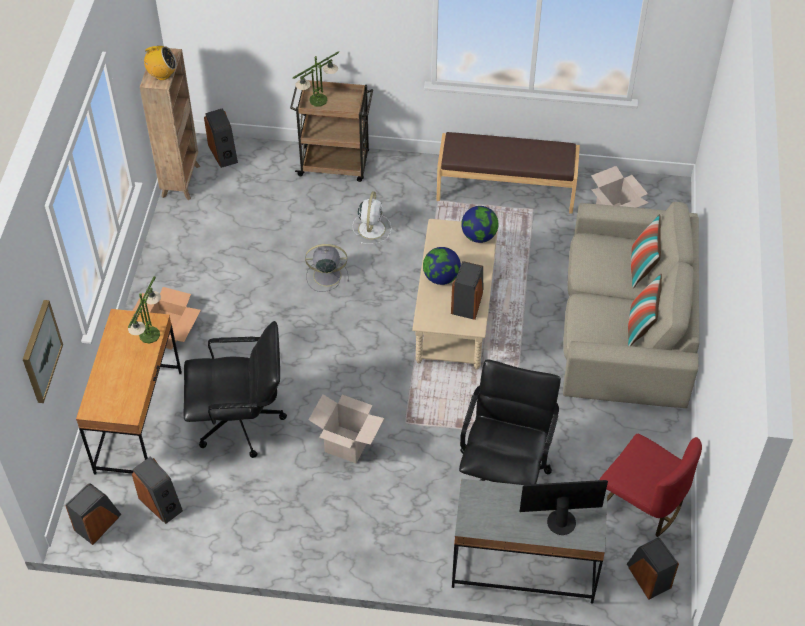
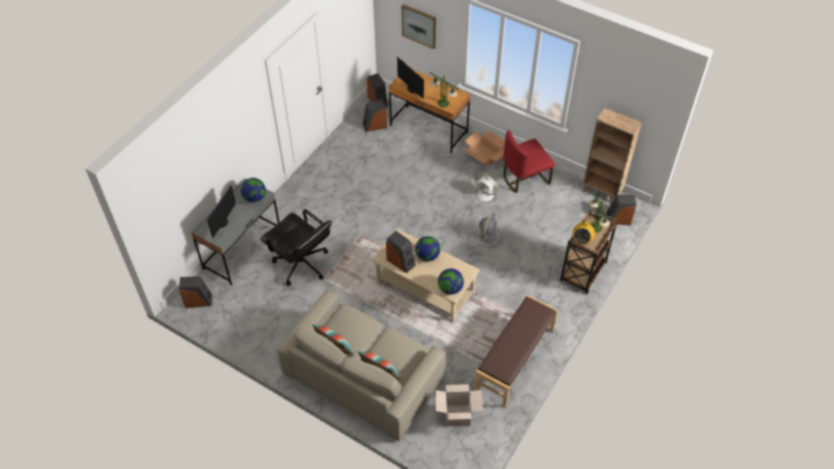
camera: 115 degrees right, 0 degrees up
(131, 387) = (413, 89): none -> monitor
(162, 75) = (611, 119): radio -> radio (582, 240)
(240, 422) = (404, 167): black office chair -> none
(347, 445) = (363, 205): cardboard box -> none
(372, 228) = (516, 272): white fan -> white fan (486, 195)
(487, 498) = (255, 198): none -> globe
(641, 504) = (240, 319): red chair -> red chair (524, 178)

